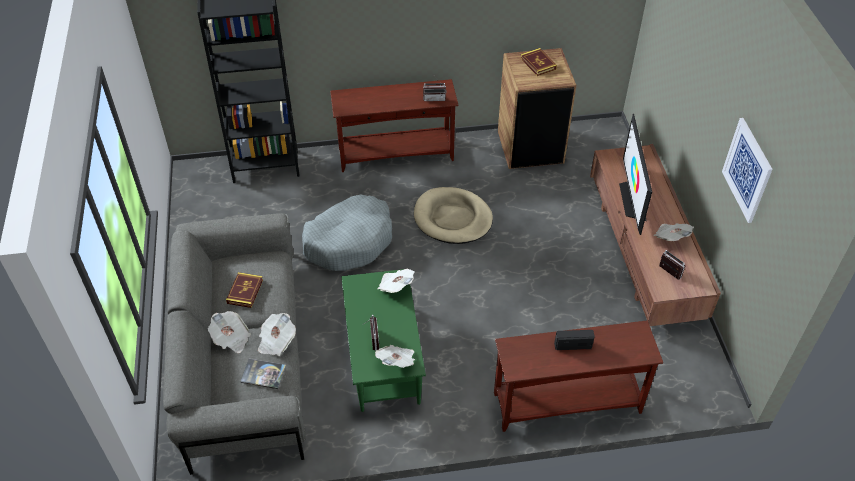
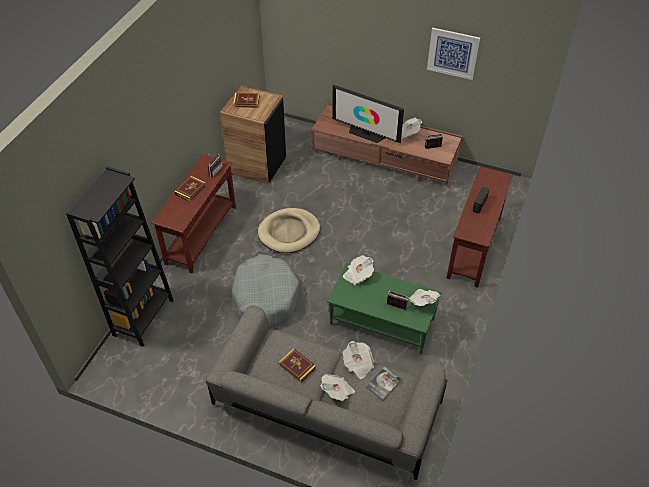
camera: 60 degrees left, 0 degrees up
(393, 95) = (190, 190): none -> book

